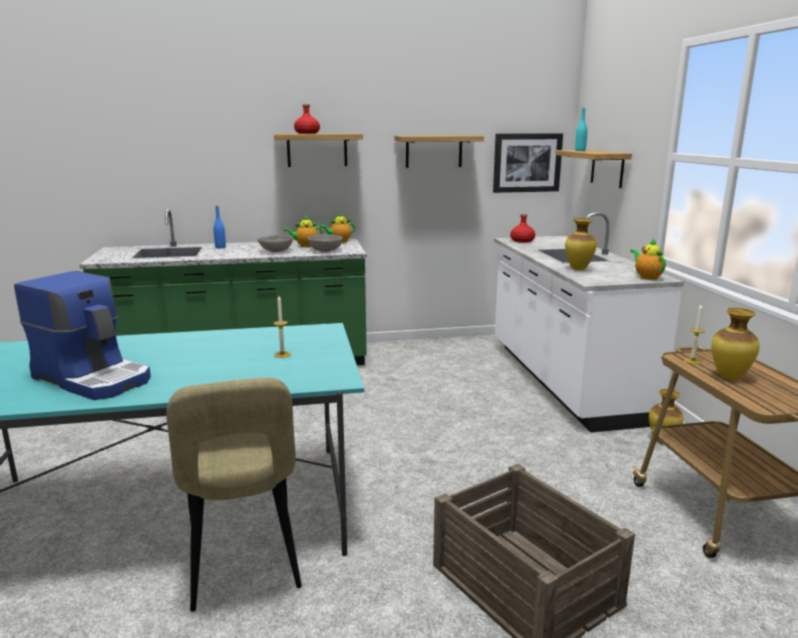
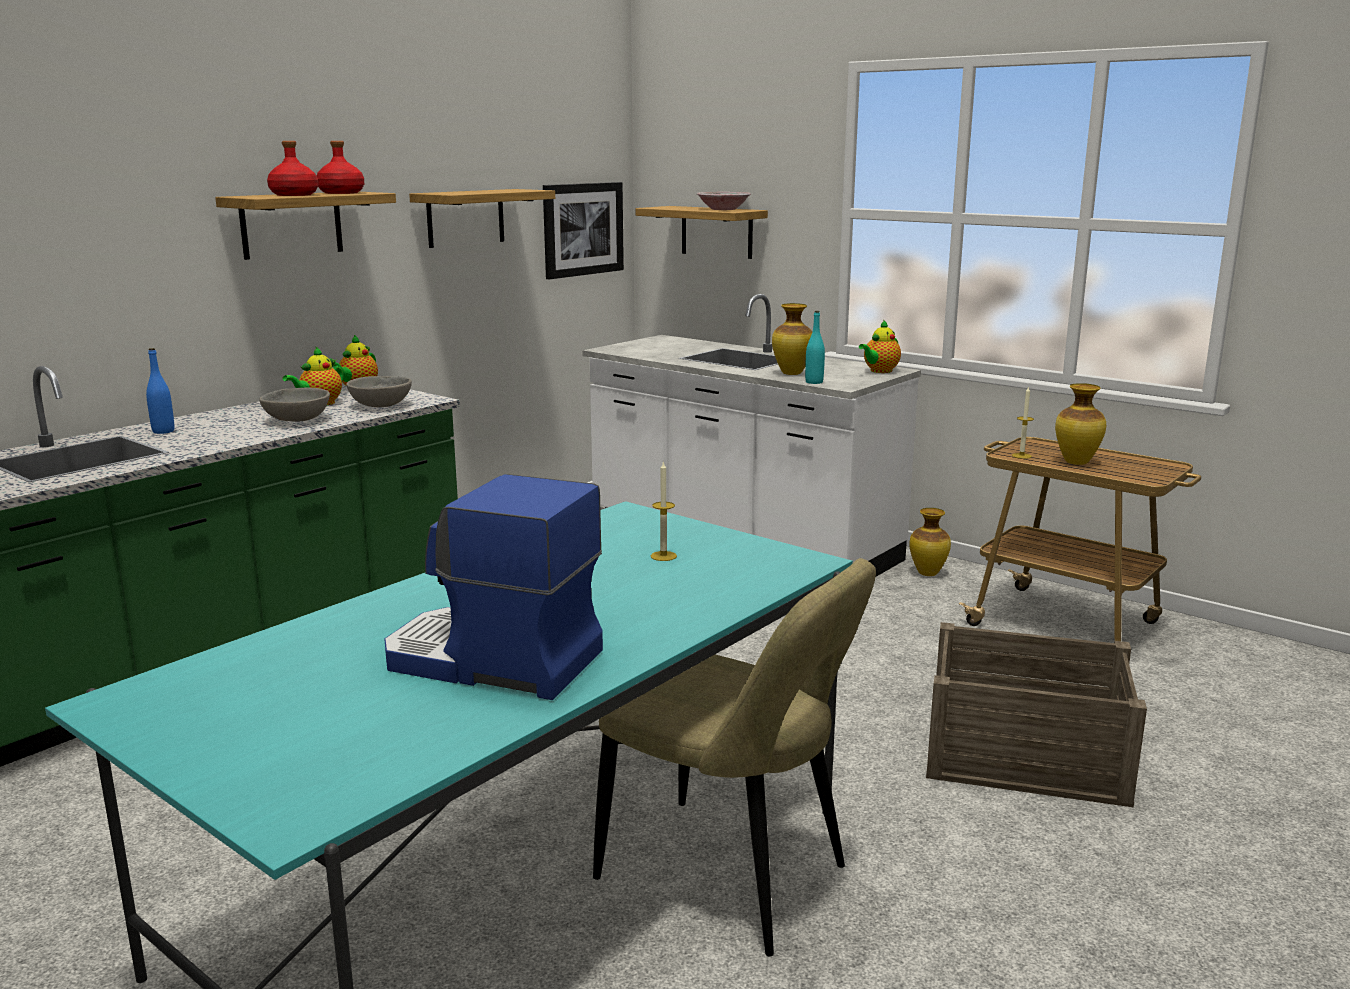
camera: 40 degrees left, 0 degrees up
(94, 378) = (491, 661): coffee machine -> coffee machine turned 150 degrees counterclockwise
(522, 241) = (630, 349): red bottle -> red bottle (341, 193)
(580, 150) = (681, 208): turquoise bottle -> turquoise bottle (814, 382)
(602, 152) = (722, 209): none -> bowl
(647, 277) = (879, 371): teapot -> teapot turned 75 degrees counterclockwise

